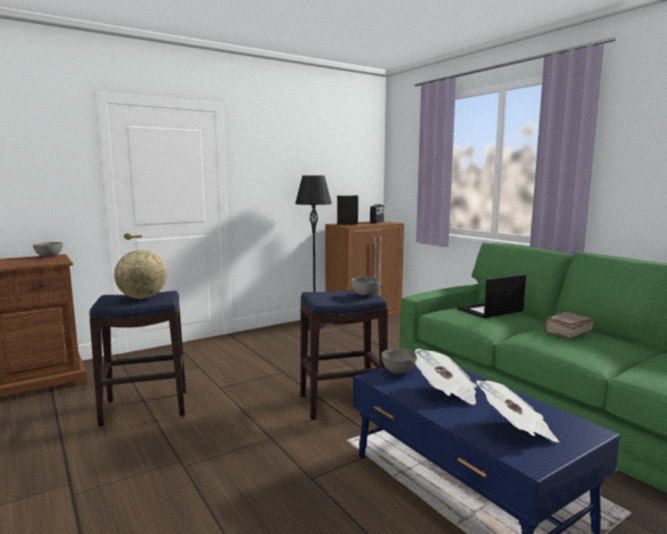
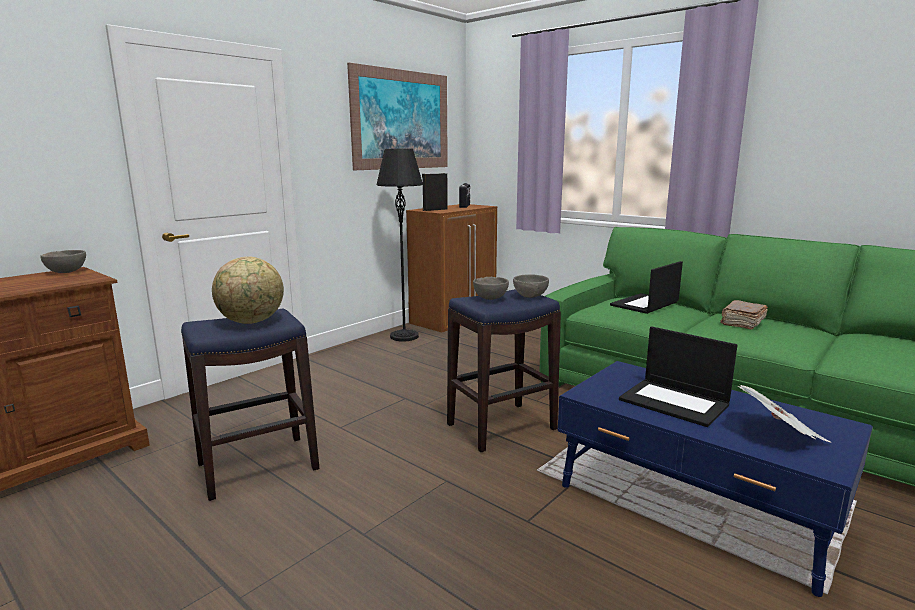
camera: 15 degrees left, 5 degrees up
(323, 153) = (401, 120): none -> picture
(398, 371) = (604, 384): grey bowl -> grey bowl (491, 298)
(446, 392) = (675, 402): newspaper -> laptop

